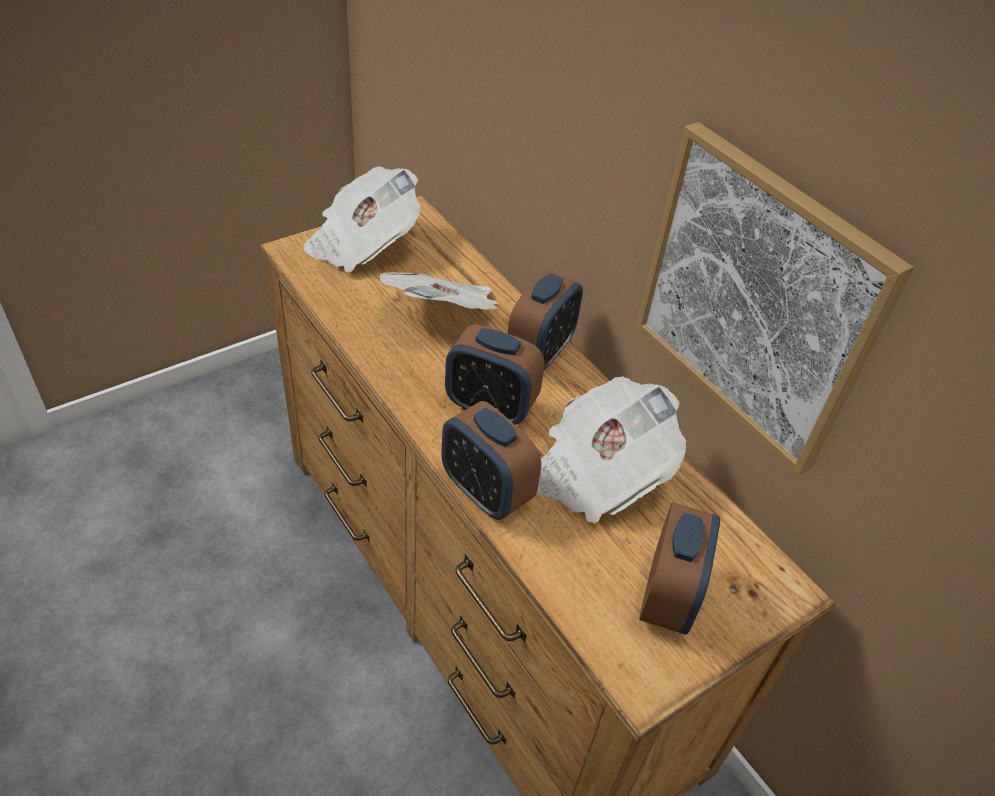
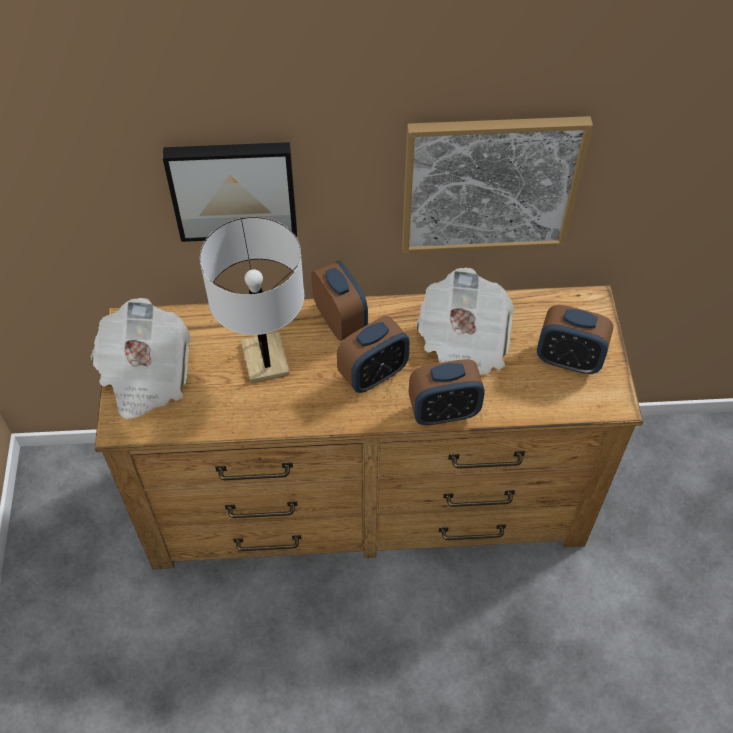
camera: 55 degrees left, 10 degrees up
(444, 314) = (265, 358): newspaper -> white table lamp
(534, 112) = (233, 188): none -> picture
(668, 597) = (568, 359): alarm clock -> alarm clock turned 150 degrees clockwise

